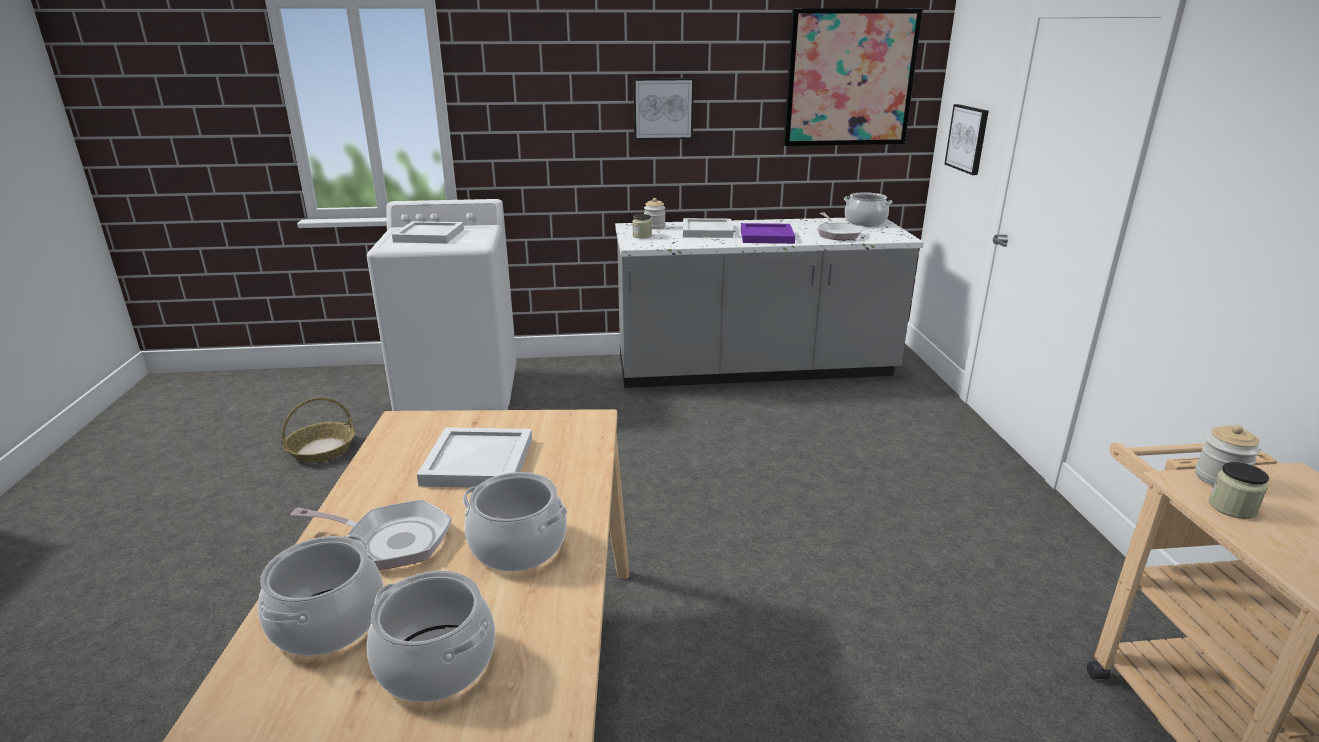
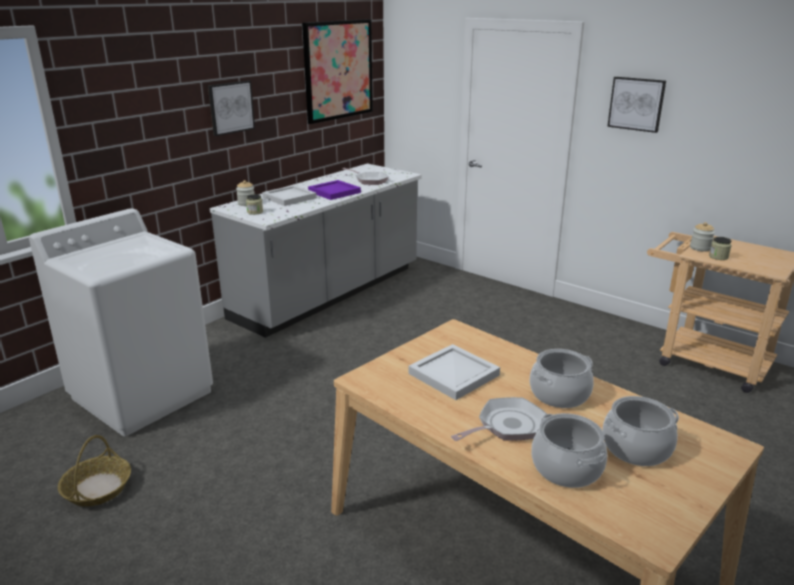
camera: 45 degrees left, 0 degrees up
(430, 236) = (112, 254): white tray -> none
(865, 222) = (366, 169): cooking pot -> none
(967, 138) = (421, 103): picture -> picture (636, 104)

